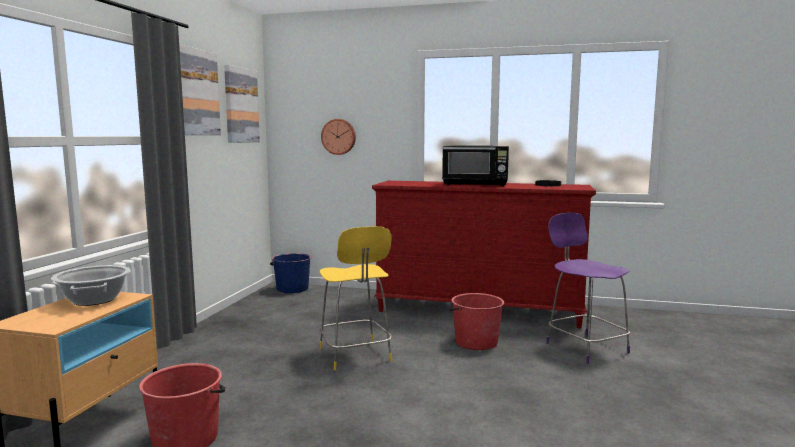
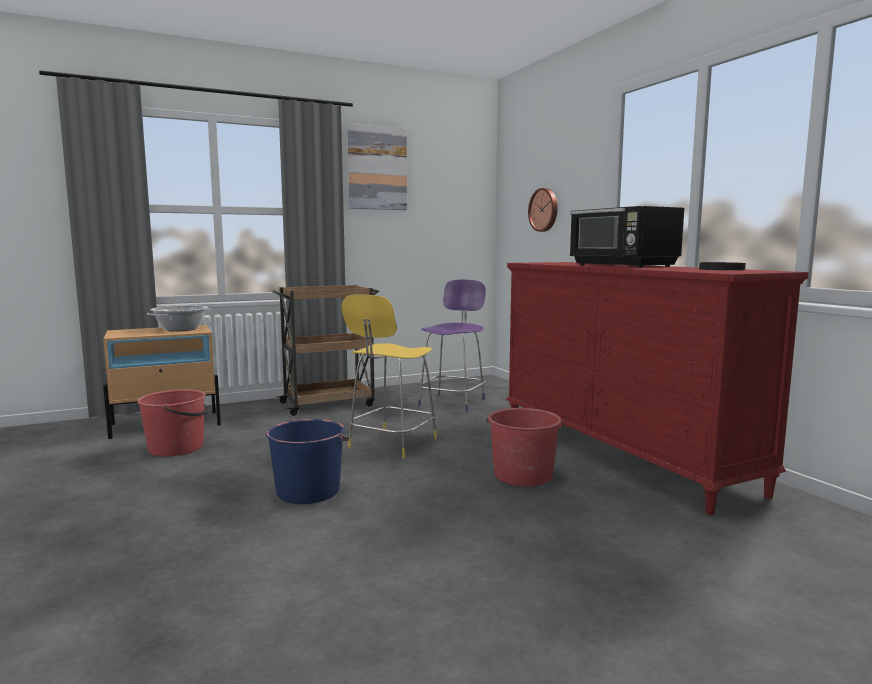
camera: 50 degrees right, 0 degrees up
(209, 345) = (329, 404): none -> brown cart
(241, 105) = (448, 180): picture -> none
(292, 289) = (492, 383): blue bucket -> blue bucket (308, 491)
(584, 347) = (644, 532): purple chair -> purple chair (453, 402)

